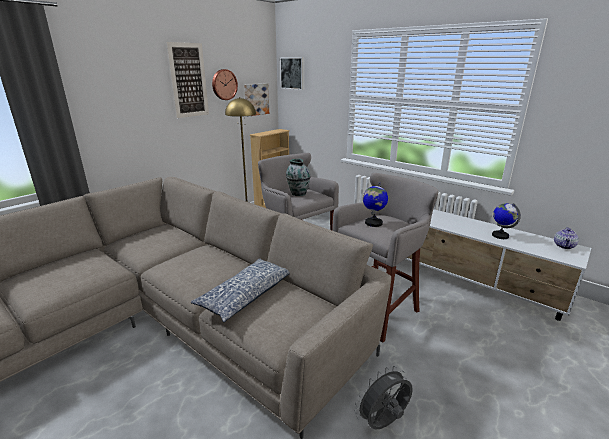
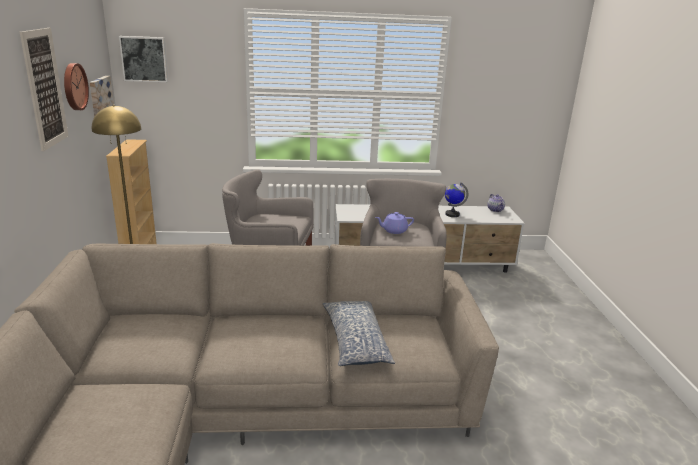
camera: 45 degrees left, 0 degrees up
(298, 193) = (274, 221): vase -> none
(373, 223) = (394, 230): globe -> purple teapot
(383, 423) = (498, 393): grey fan -> none

